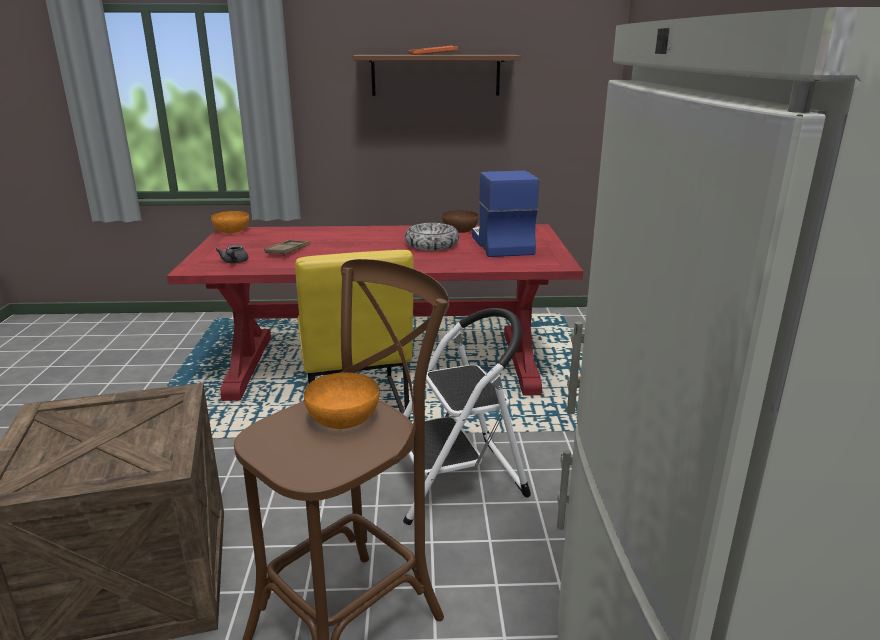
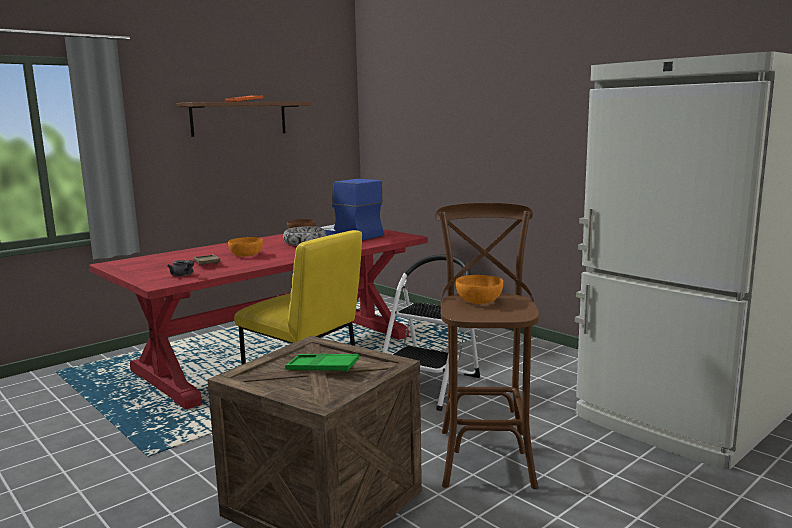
camera: 40 degrees left, 10 degrees down
(109, 437) = (322, 368): none -> green tray
(232, 231) = (113, 263): orange bowl -> orange bowl (247, 255)

